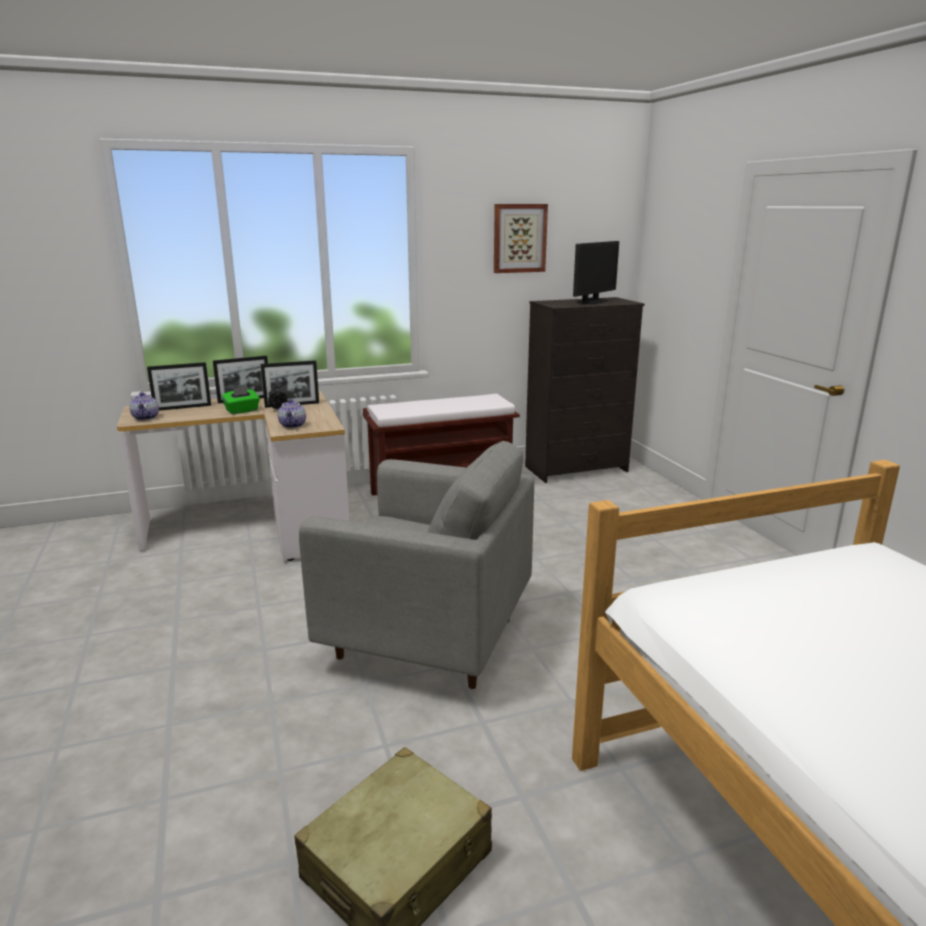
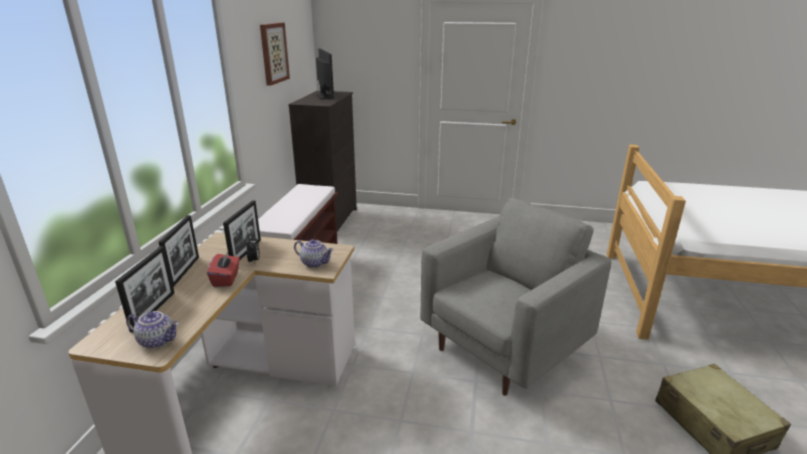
camera: 60 degrees left, 5 degrees up
(242, 411) = (226, 279): green tissue box -> red tissue box

